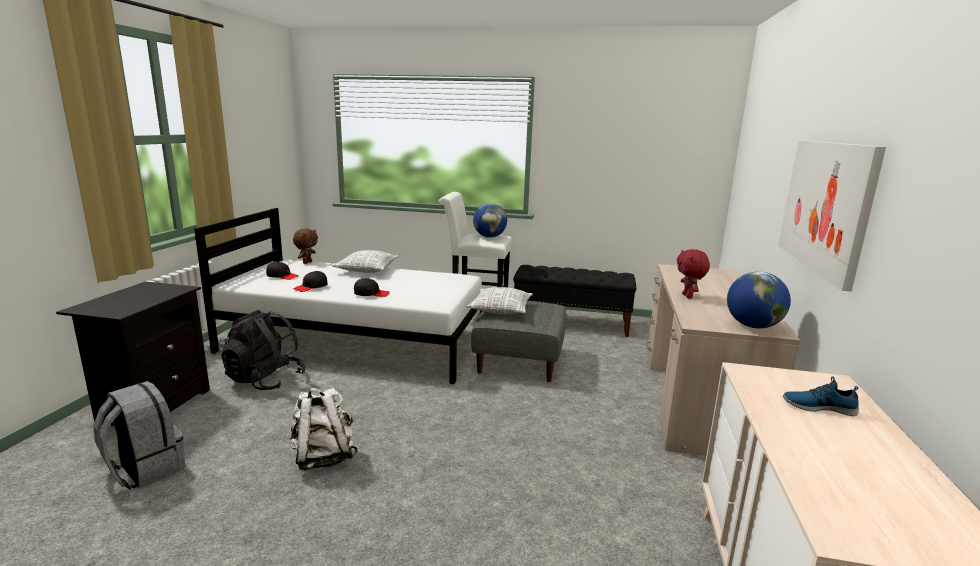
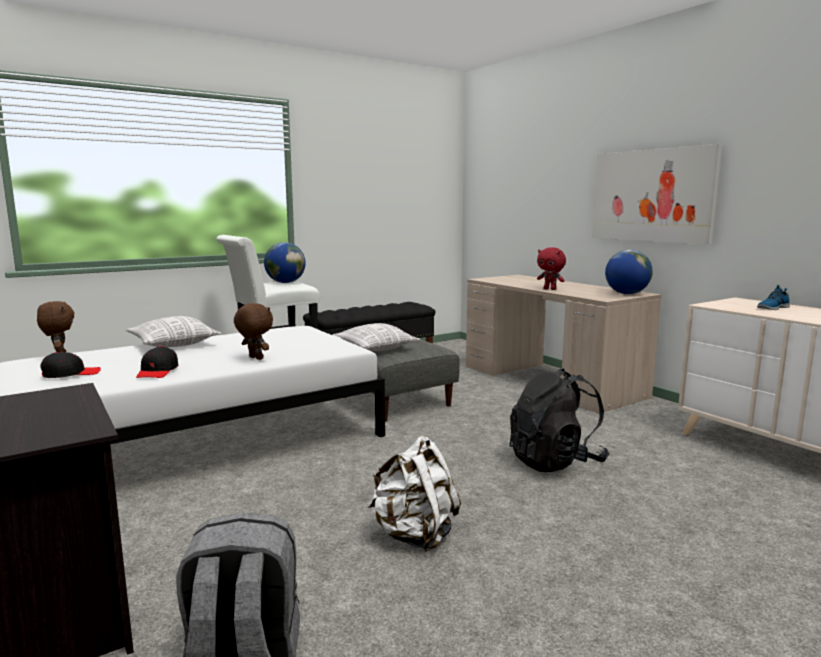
camera: 45 degrees left, 5 degrees down
(265, 380) = (169, 518): black backpack -> black backpack (555, 462)
(371, 294) = (255, 358): black cap -> brown plush toy

